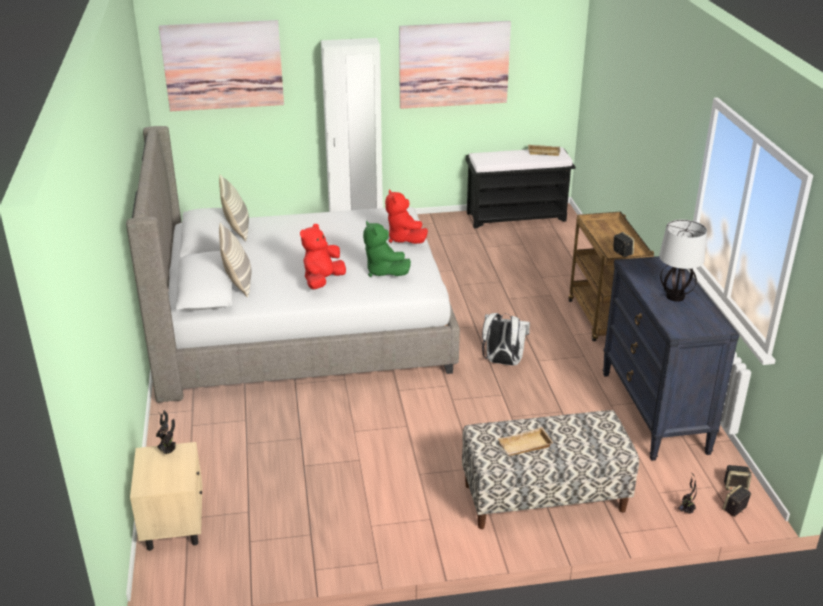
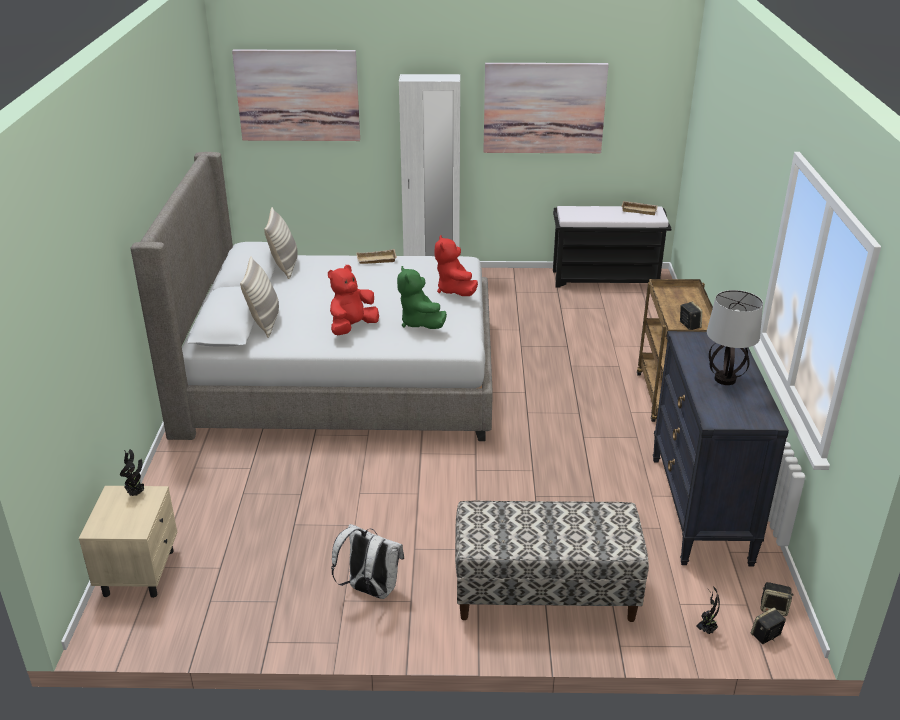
camera: 10 degrees right, 0 degrees up
(502, 362) = (543, 434): white backpack -> white backpack (370, 590)
(524, 447) = (518, 533): beige tray -> beige tray (376, 260)

